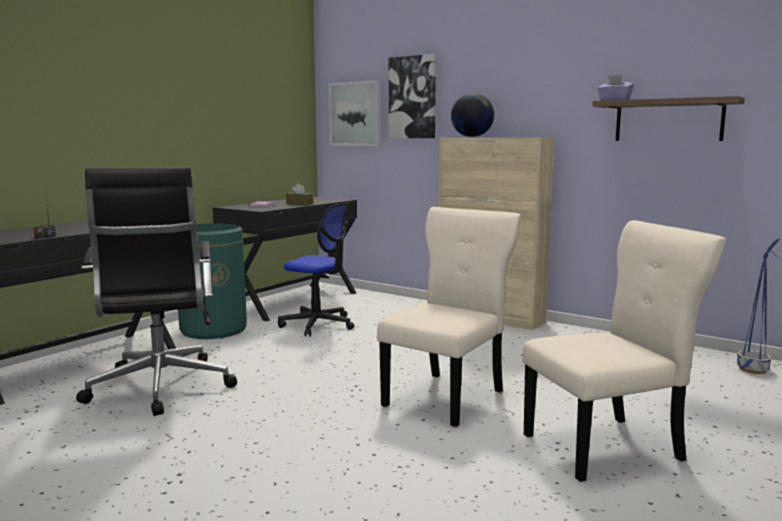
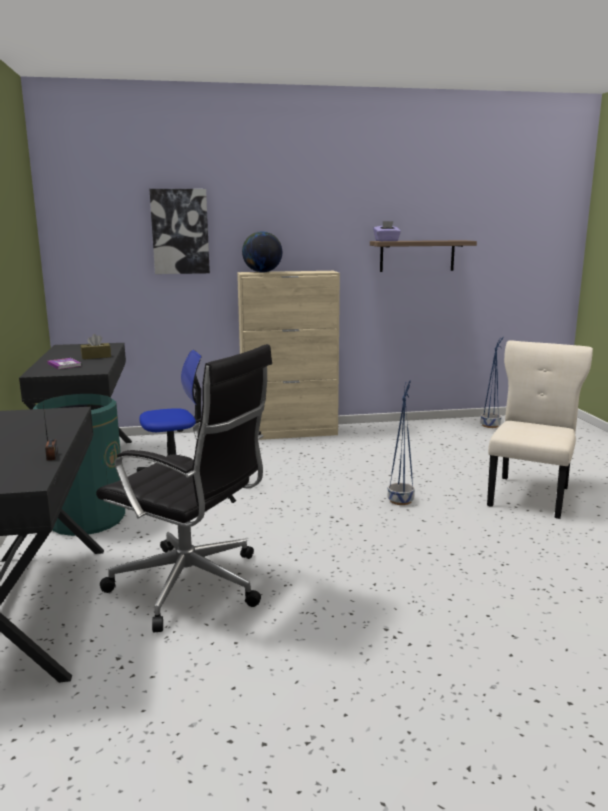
camera: 45 degrees left, 5 degrees up
(355, 114) = (103, 248): picture -> none
(447, 397) = (401, 500): beige chair -> blue planter

